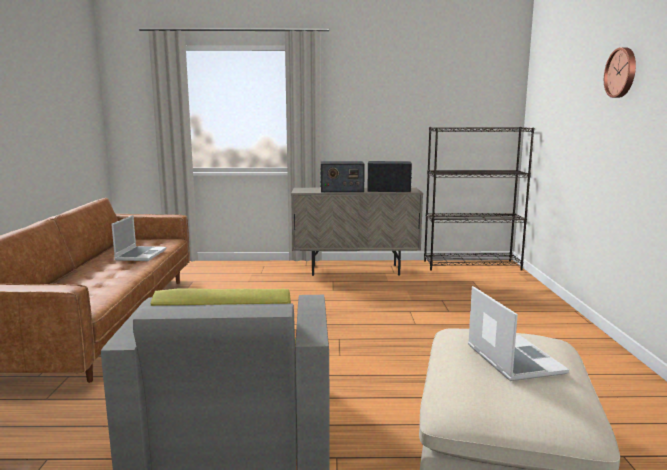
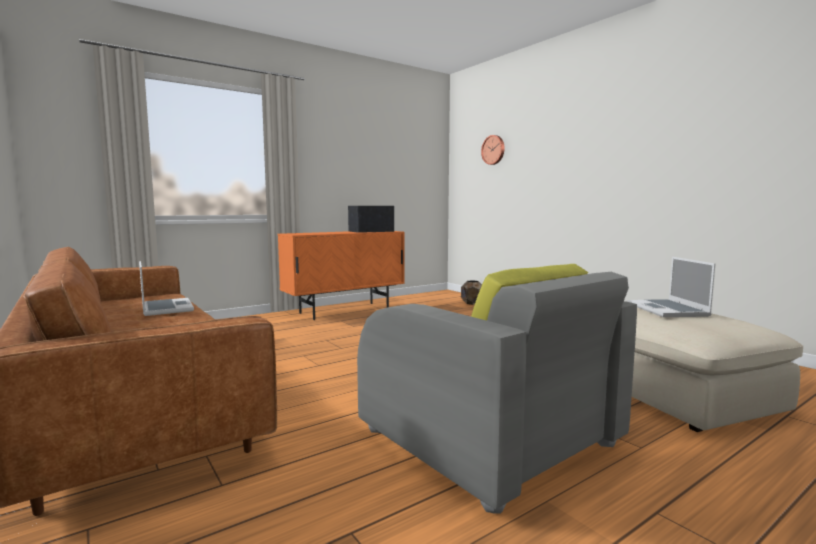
camera: 35 degrees left, 5 degrees down
(341, 190) = (332, 232): radio -> none
(355, 270) = (345, 311): beige cabinet -> orange cabinet
(472, 265) = (427, 295): black bookcase -> none
(504, 285) = (472, 303): none -> brown planter
(512, 359) = (668, 310): laptop -> laptop turned 135 degrees counterclockwise
(622, 72) = (571, 129): wall clock -> wall clock (493, 150)

